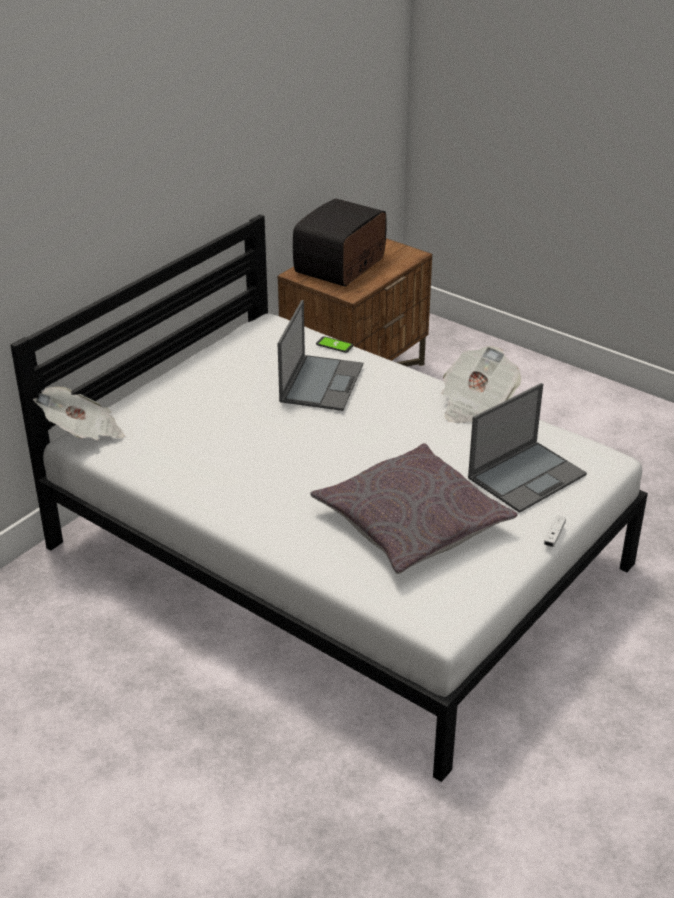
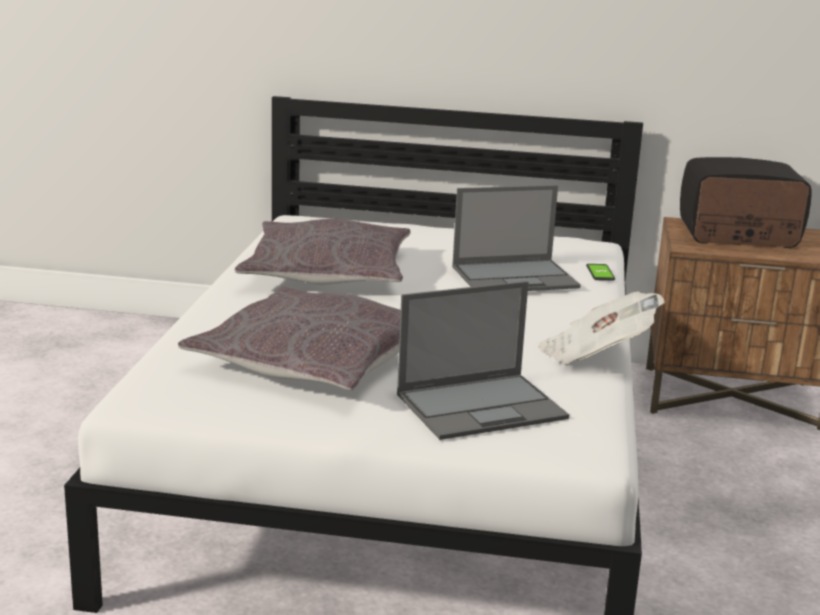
camera: 60 degrees right, 15 degrees down
(83, 433) = (307, 218): newspaper -> none
(236, 464) = (327, 273): none -> grey pillow
(527, 476) = (482, 406): laptop -> laptop turned 45 degrees counterclockwise
(554, 535) = (369, 440): white game controller -> none

